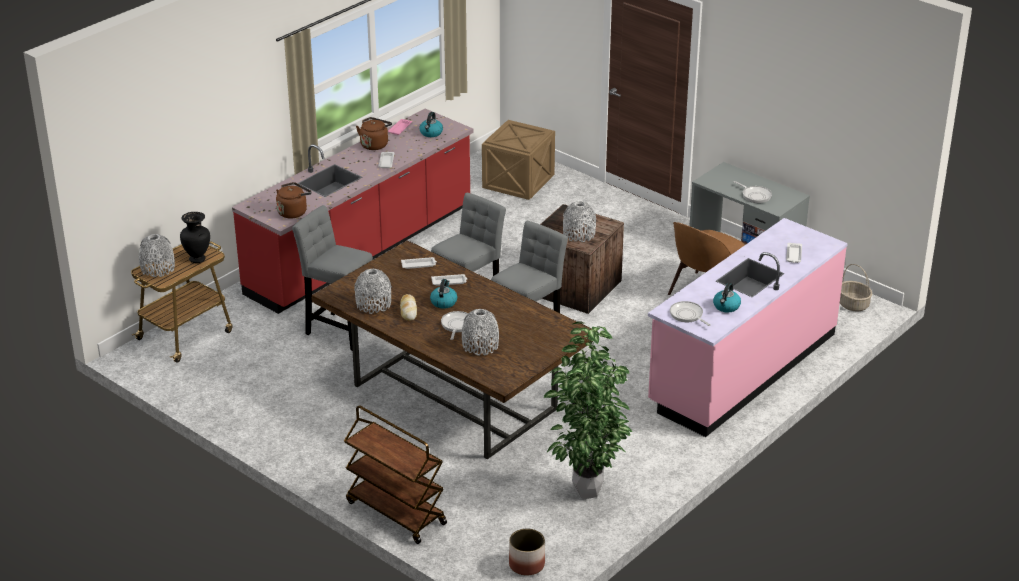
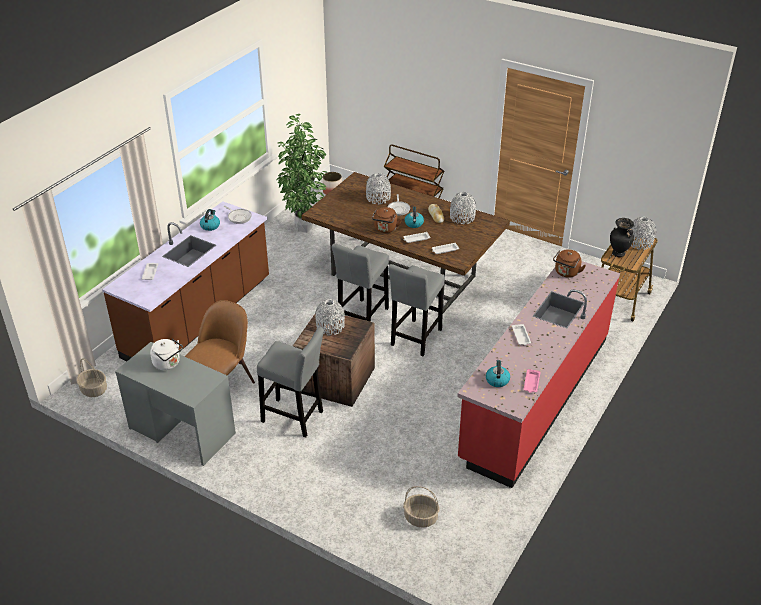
camera: 170 degrees right, 5 degrees up
(339, 330) = (510, 317): grey stool -> grey stool (295, 418)
(375, 144) = (544, 357): brown kettle -> brown kettle (385, 229)
(519, 182) = (420, 518): crate -> basket
(742, 369) = (199, 318): pink counter -> brown counter
(755, 195) = (168, 364): frying pan -> white kettle

